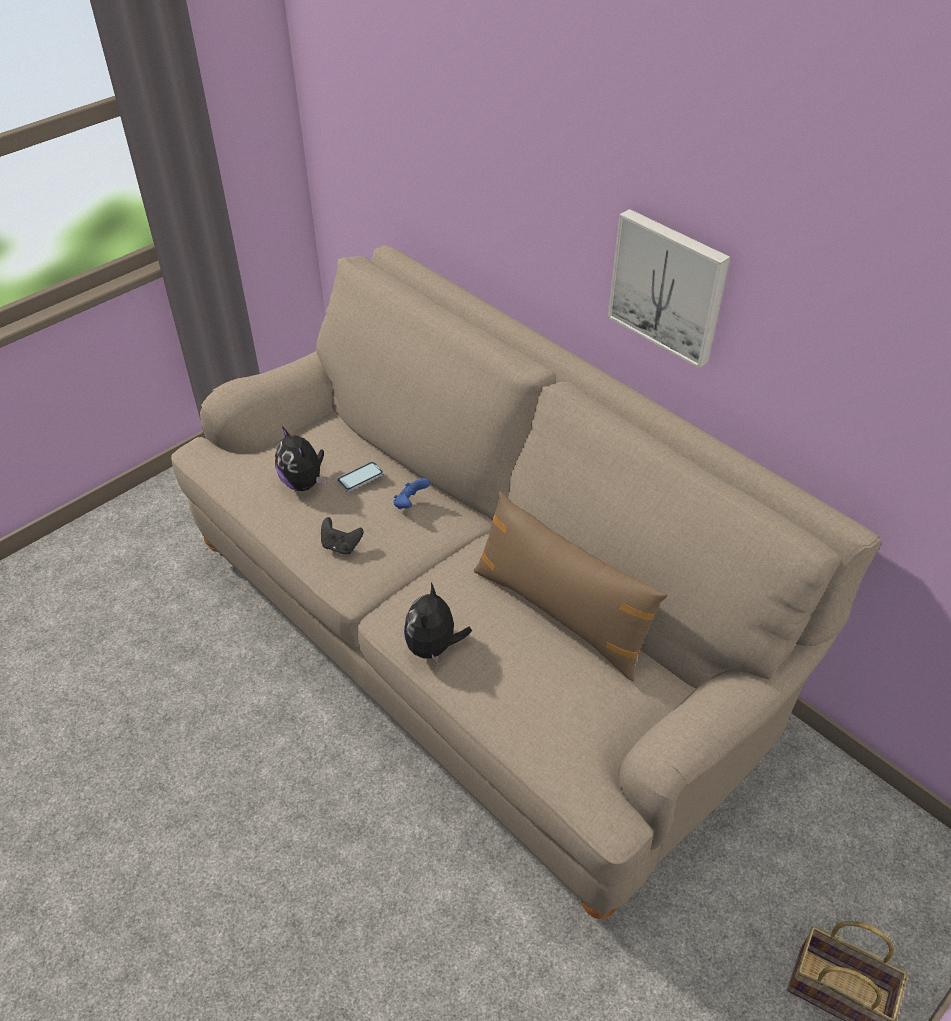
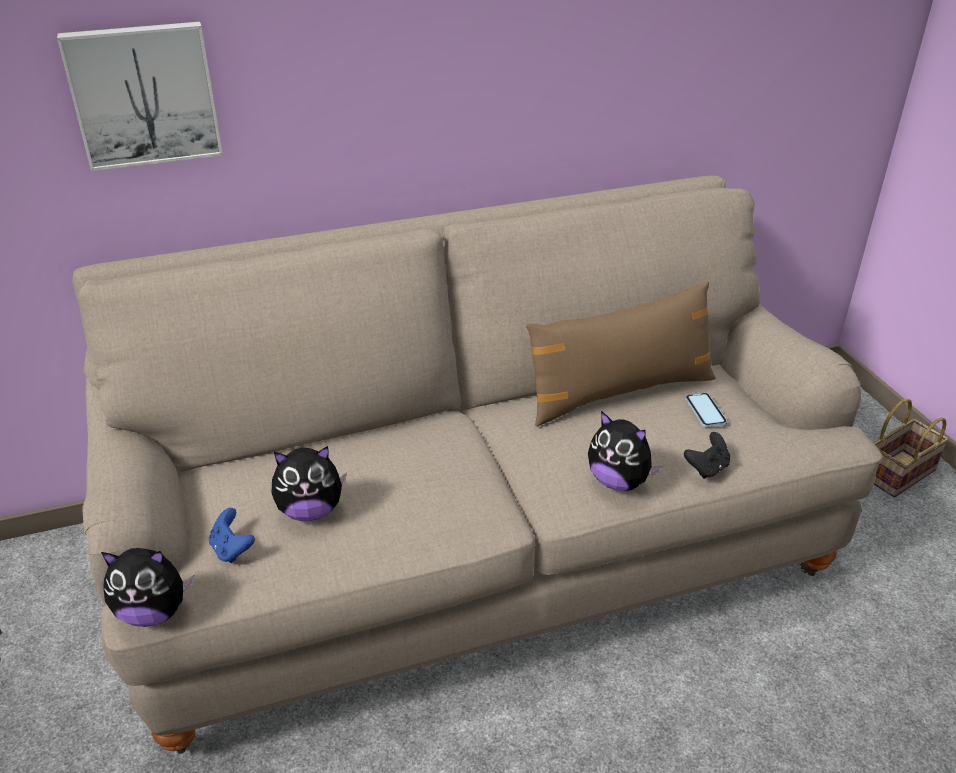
camera: 65 degrees left, 10 degrees down
(197, 458) = (153, 612): none -> plush toy
(341, 546) = (437, 507): black game controller -> black game controller (707, 468)
(360, 478) = (342, 464): phone -> phone (705, 411)
(410, 503) = (409, 441): blue game controller -> blue game controller (232, 549)
(669, 286) = (482, 84): picture -> picture (144, 95)

